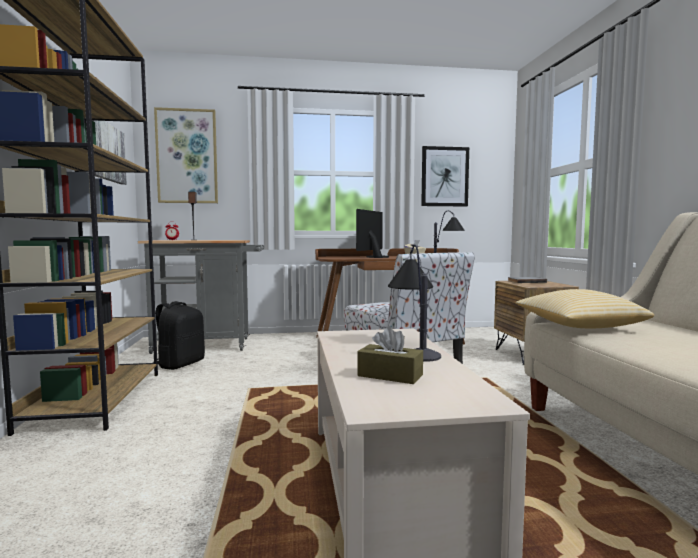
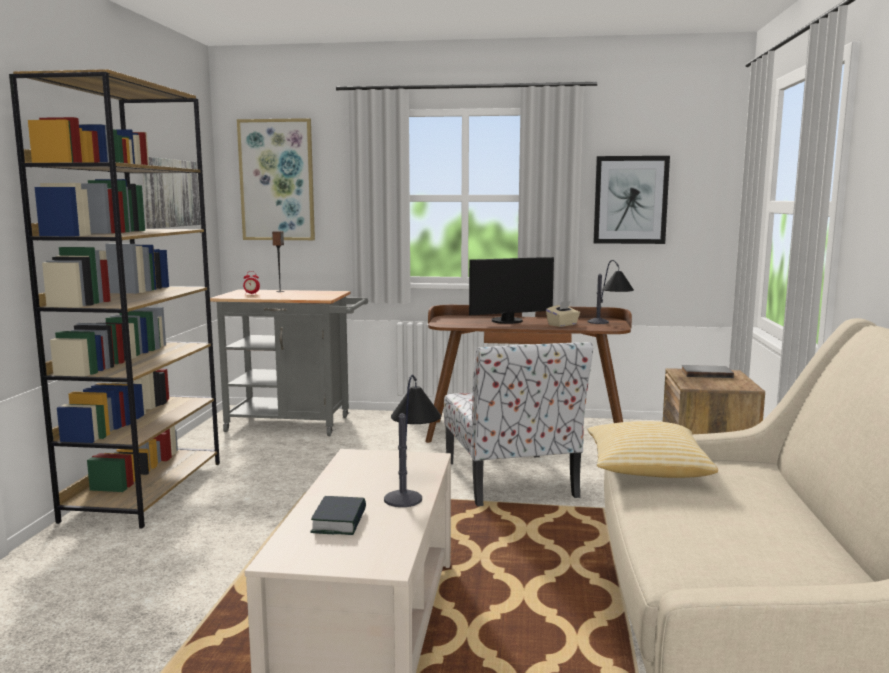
camera: 15 degrees right, 5 degrees up
(180, 364) = (250, 451): black backpack -> none
(375, 257) = (508, 321): monitor -> monitor turned 150 degrees counterclockwise
(390, 375) = (339, 522): brown tissue box -> book

